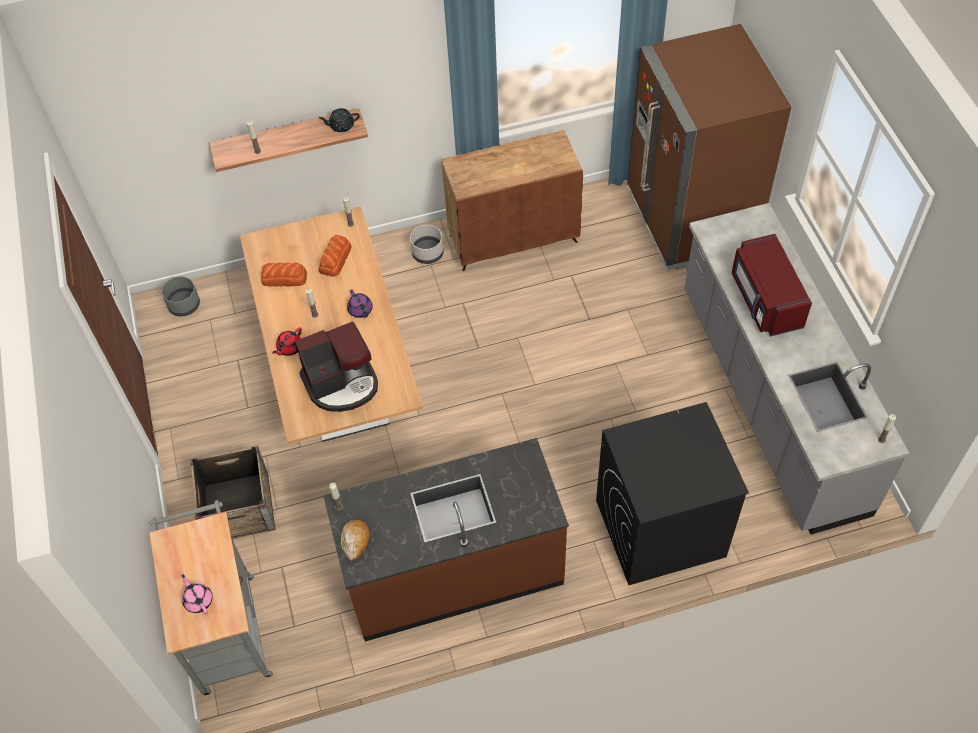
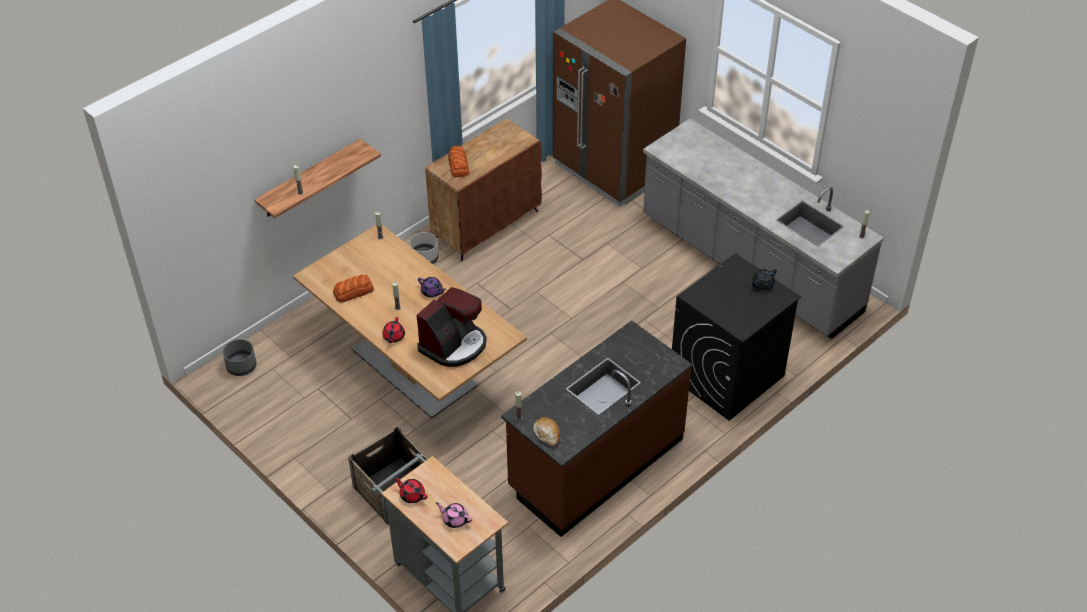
camera: 30 degrees left, 10 degrees down
(176, 549) = (412, 495): none -> red teapot
(335, 259) = (386, 264): bread -> bread (459, 165)
(341, 126) = (355, 154): black teapot -> black teapot (762, 284)
(765, 300) = (729, 179): red microwave -> none

